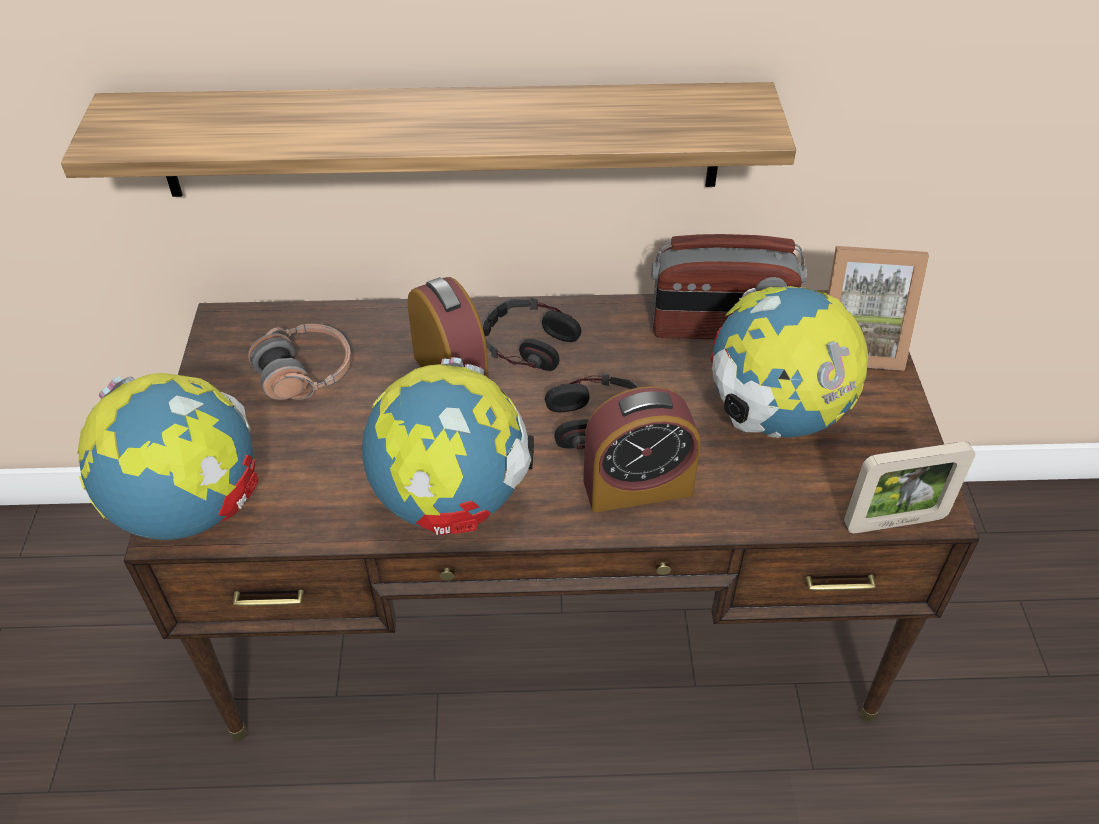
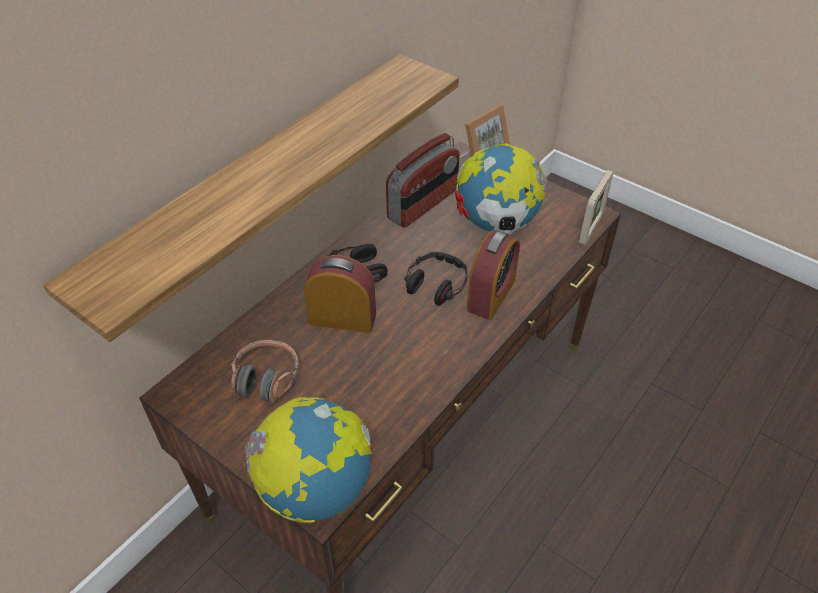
camera: 50 degrees left, 0 degrees up
(451, 502) = (430, 369): globe -> none

